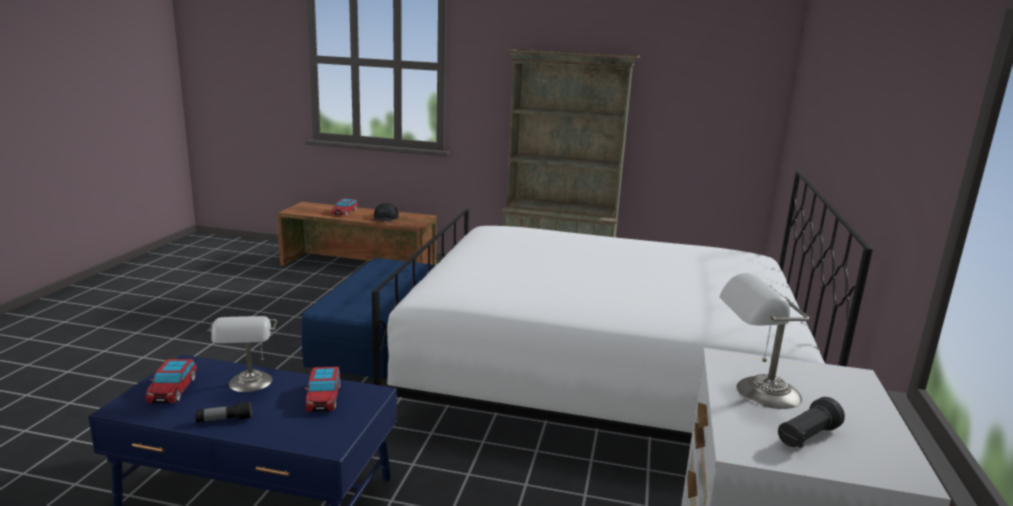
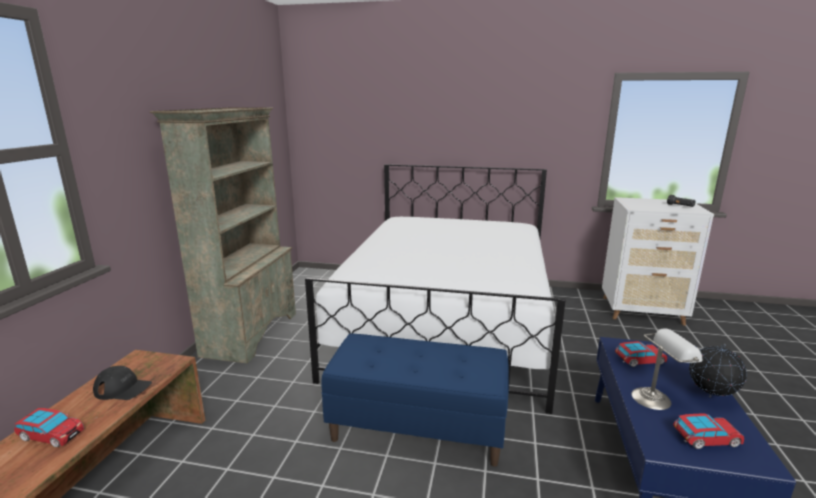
camera: 90 degrees left, 0 degrees up
(224, 420) = (711, 397): flashlight -> globe
(756, 393) = (658, 207): white table lamp -> none

